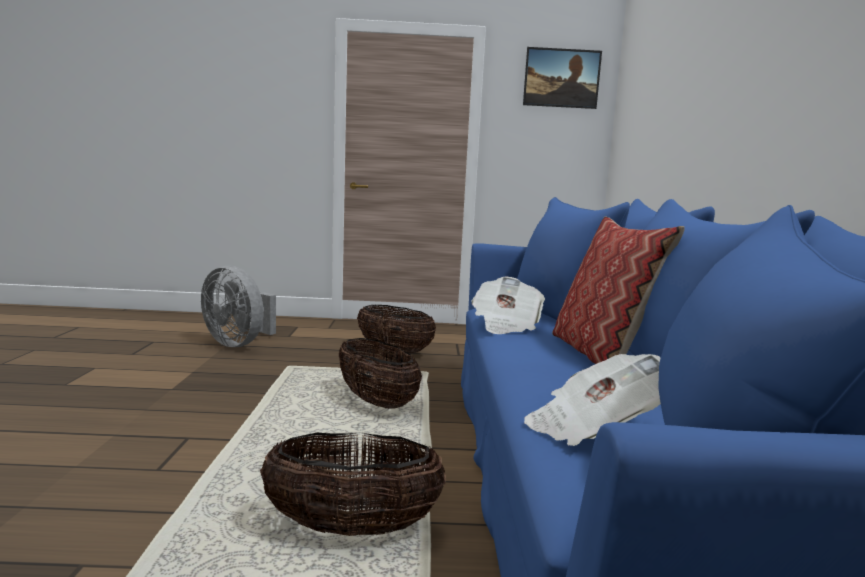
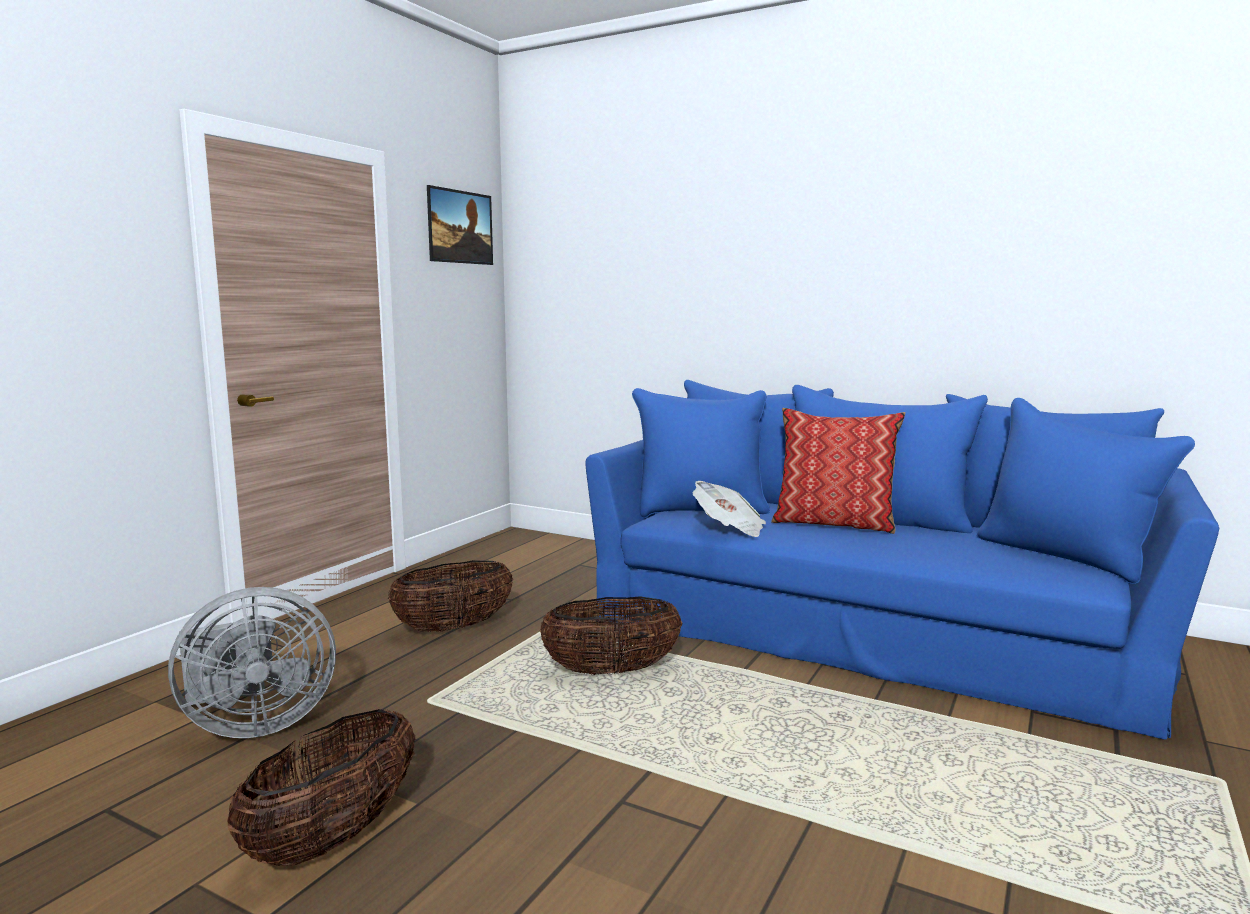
camera: 60 degrees left, 0 degrees up
(352, 528) = (872, 733): basket -> basket (333, 837)
(591, 429) = (989, 559): newspaper -> none

